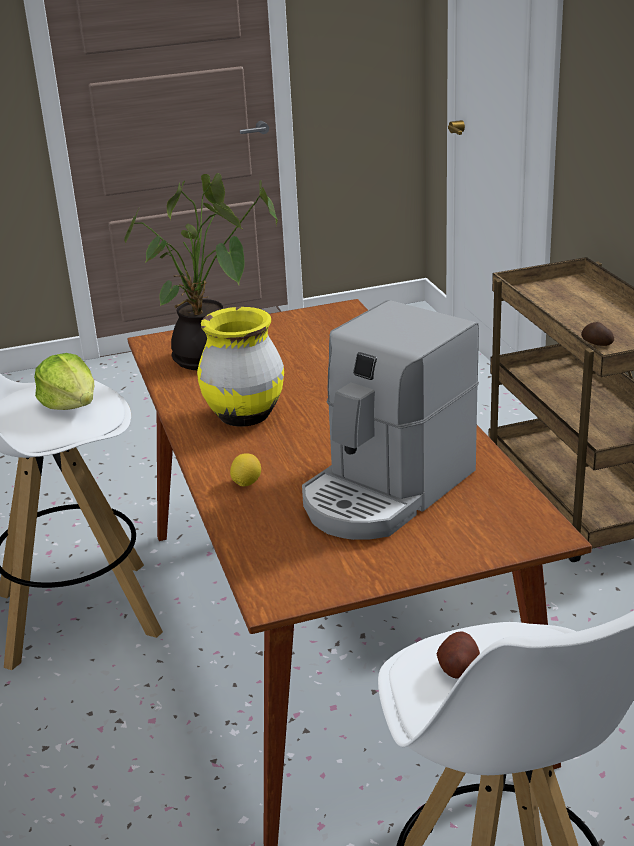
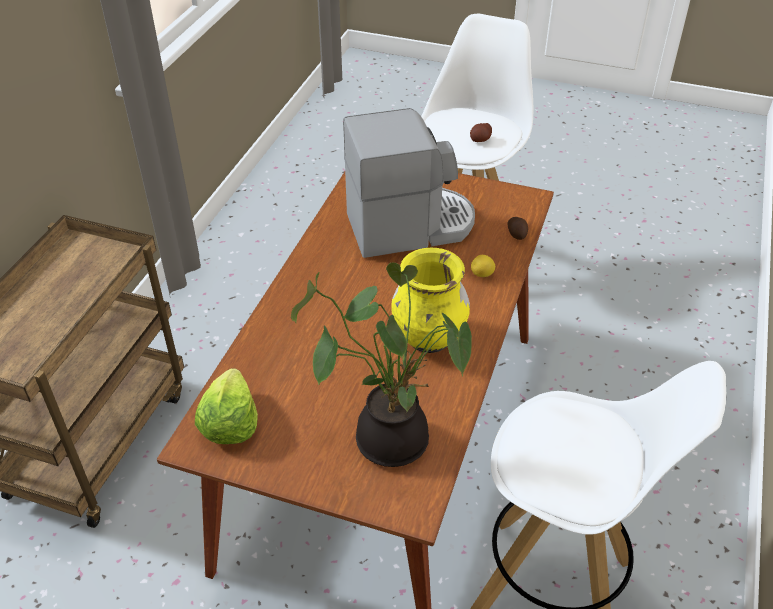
camera: 145 degrees left, 15 degrees up
(71, 404) = (552, 448): lettuce -> lettuce (229, 423)
(596, 343) = (104, 275): potato -> potato (517, 233)

